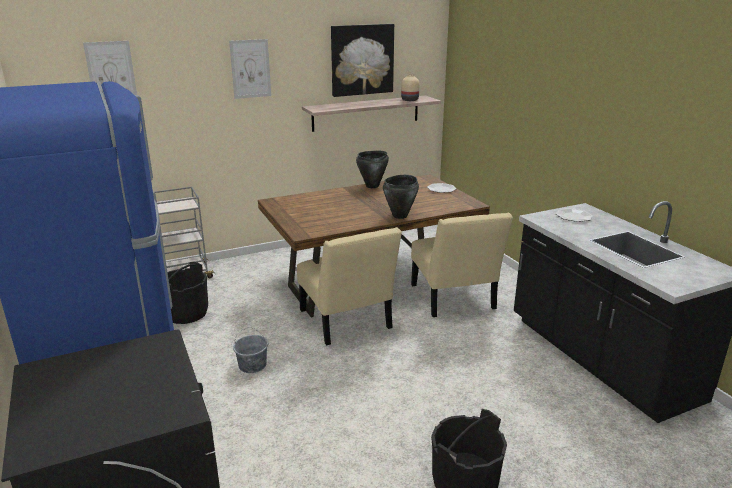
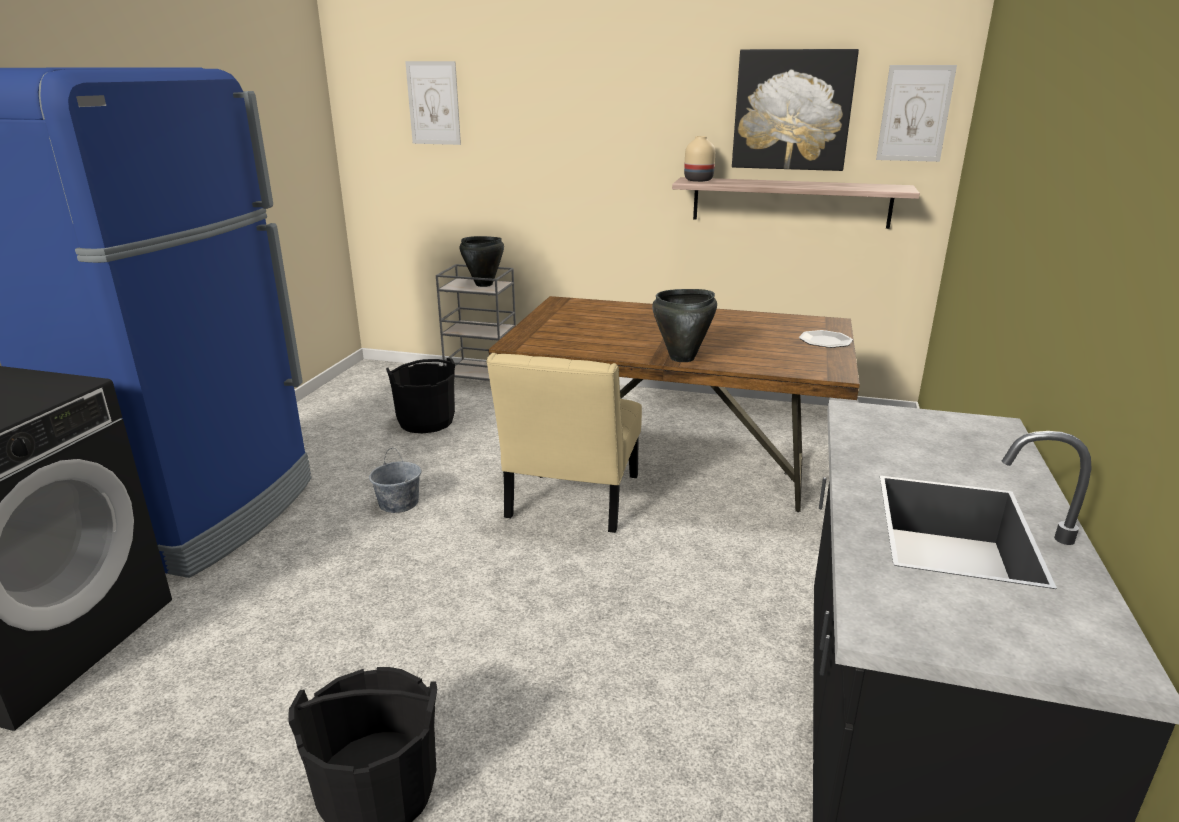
camera: 40 degrees right, 0 degrees up
(250, 69) = (608, 111): picture -> picture (915, 114)
(372, 186) = (725, 314): black cooking pot -> black cooking pot (484, 284)
(409, 100) = (864, 187): beige vase -> beige vase (698, 180)
(453, 299) = (764, 533): beige chair -> none
(574, 216) = (938, 431): plate -> none

